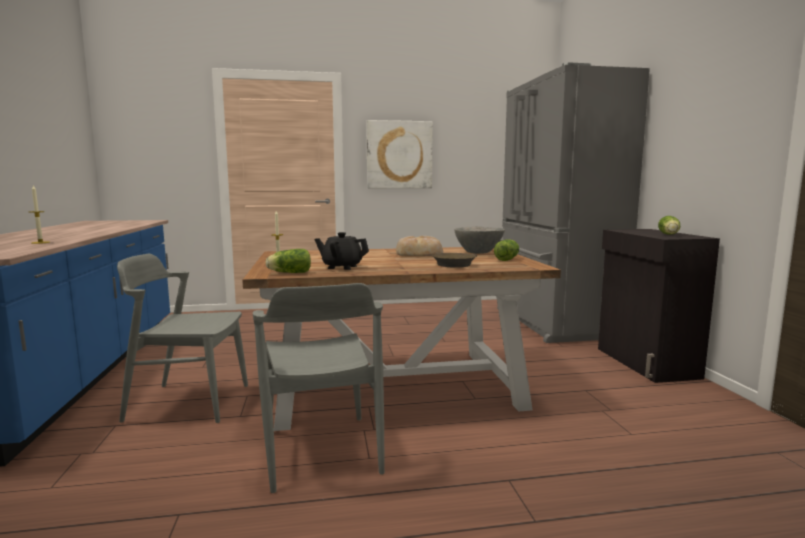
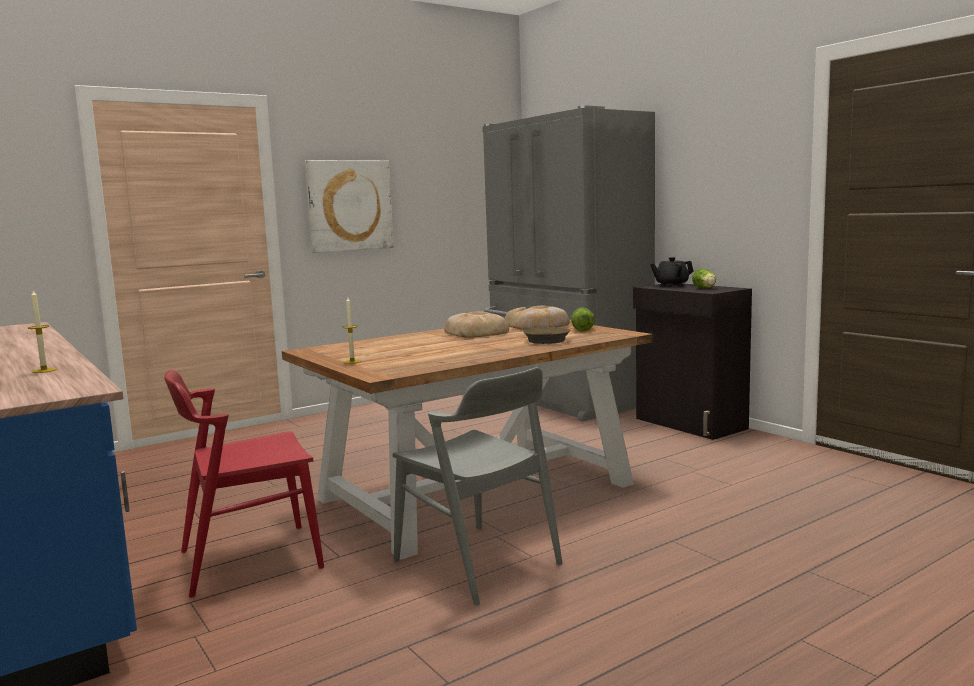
camera: 25 degrees left, 0 degrees up
(188, 402) = (249, 559): grey chair -> red chair
(288, 273) = (400, 370): lettuce -> none
(342, 267) = (439, 357): black teapot -> black teapot (671, 285)
(478, 253) = (538, 325): grey bowl -> bread

